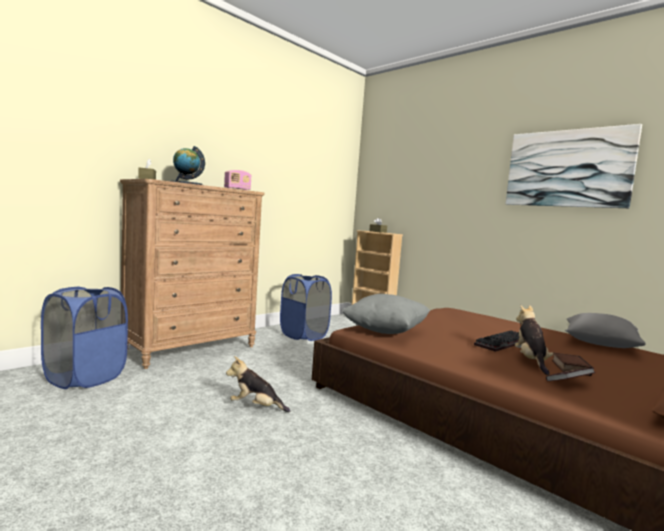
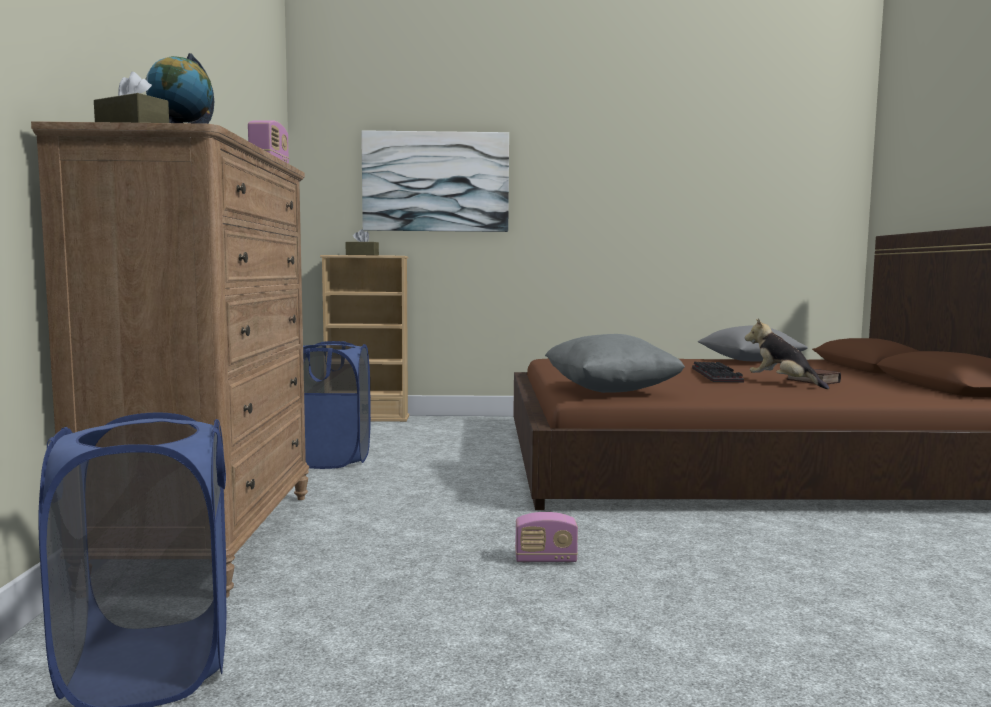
camera: 45 degrees left, 0 degrees up
(256, 407) = (545, 560): plush toy -> radio
(567, 168) = (651, 153): picture -> picture (435, 182)
(568, 383) = (855, 390): book -> none

